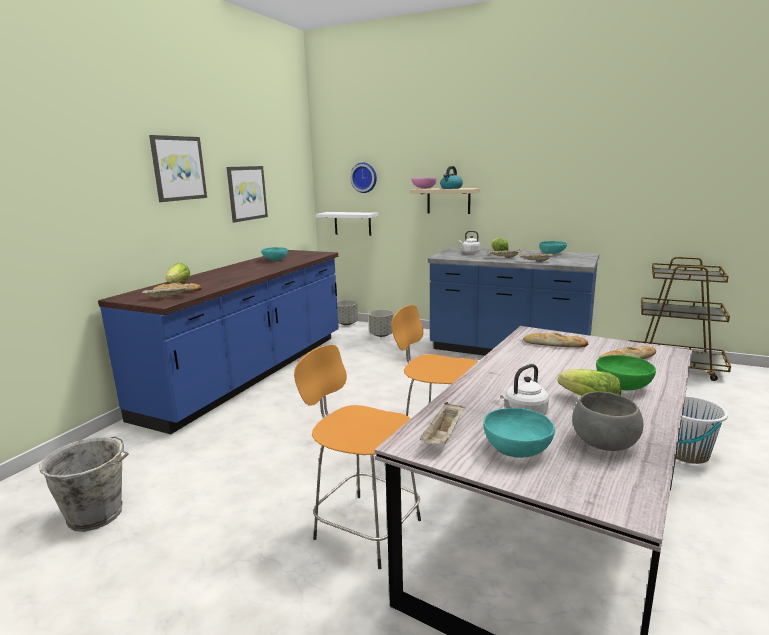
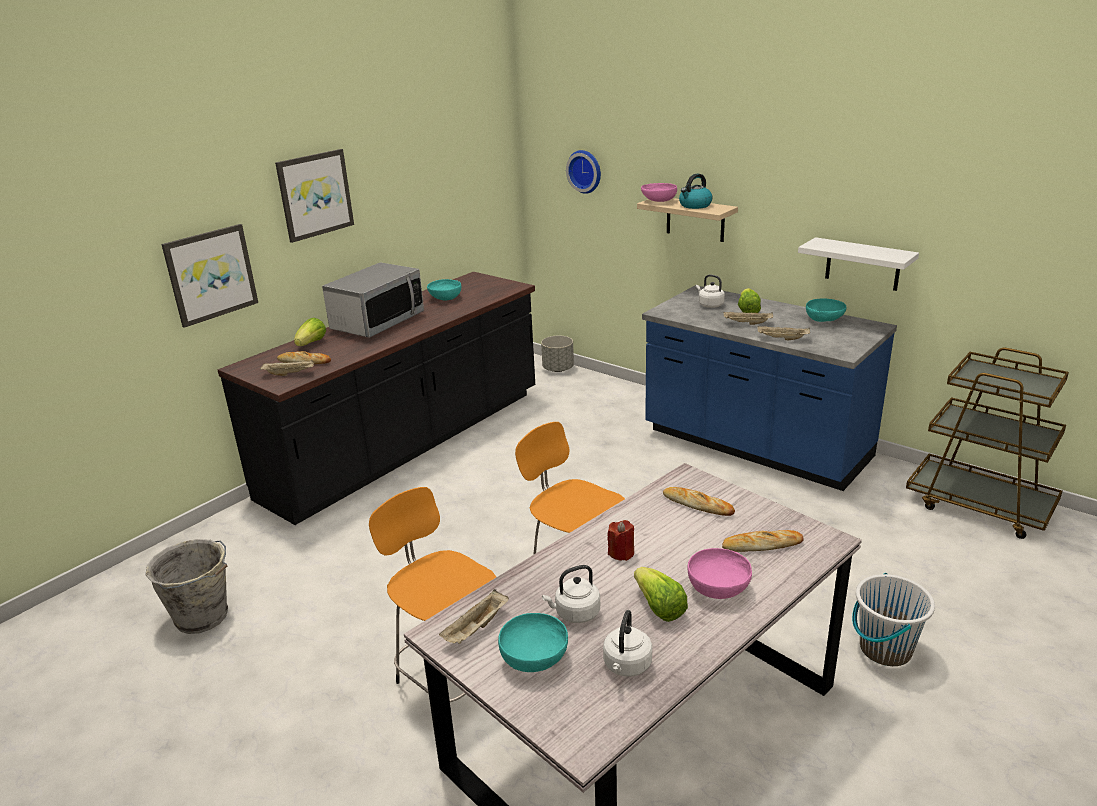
camera: 15 degrees right, 10 degrees up
(228, 272) = (377, 322): none -> microwave
(246, 193) = (412, 206): picture -> picture (211, 274)
(251, 373) = (408, 445): blue counter -> black counter
(352, 223) = (569, 233): white shelf -> white shelf (862, 264)
(381, 335) = (595, 396): grey planter -> none
(524, 375) = (621, 553): none -> red candle
(605, 443) = (626, 666): grey bowl -> white kettle
(622, 385) = (718, 587): green bowl -> pink bowl

